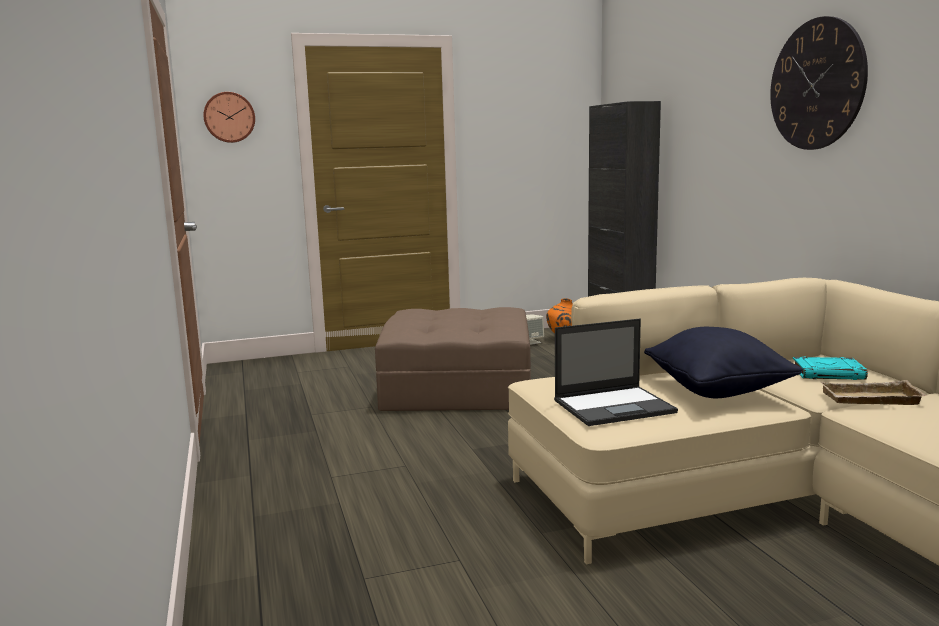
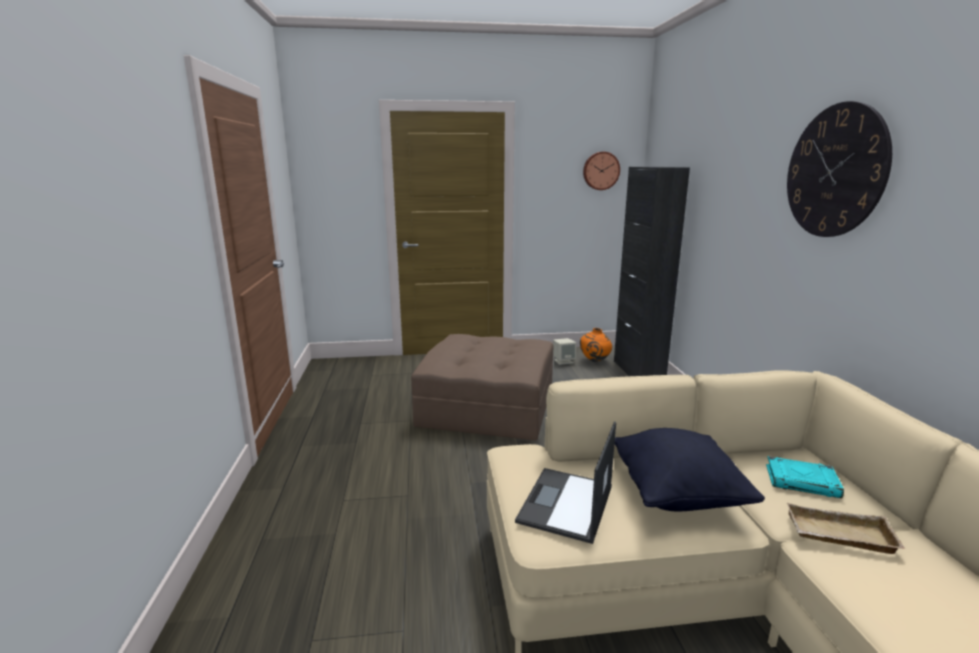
camera: 10 degrees right, 5 degrees up
(229, 117) = (328, 169): wall clock -> wall clock (600, 171)
(615, 406) = (566, 505): laptop -> laptop turned 120 degrees clockwise

